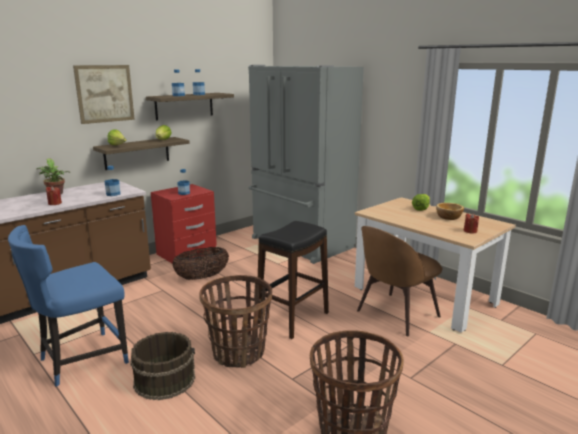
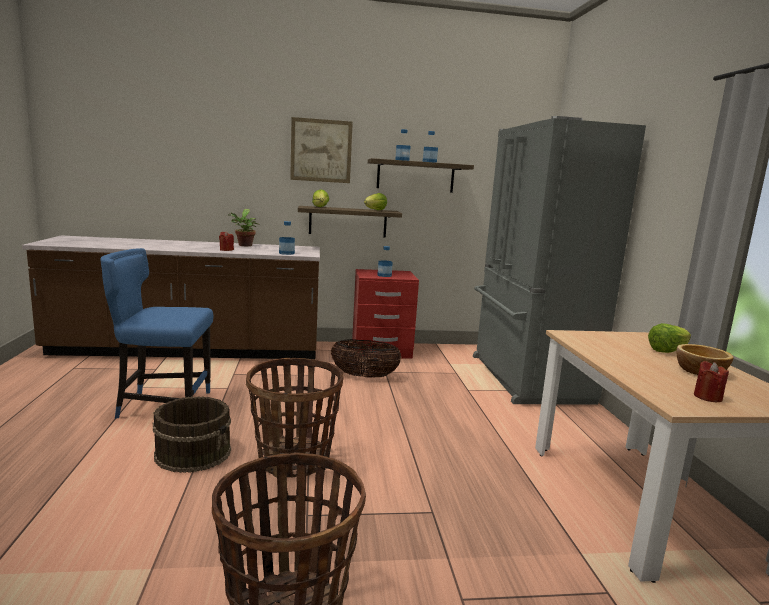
camera: 35 degrees right, 5 degrees down
(293, 318) = (403, 451): black stool -> none
(395, 315) = (553, 506): brown chair -> none

